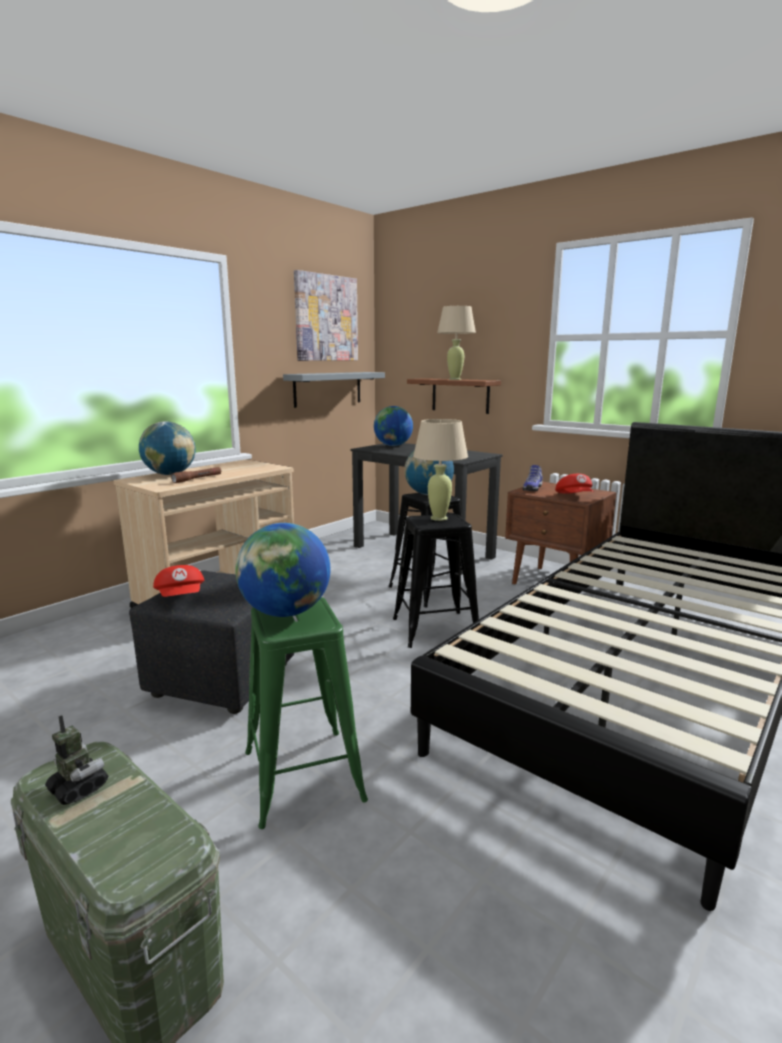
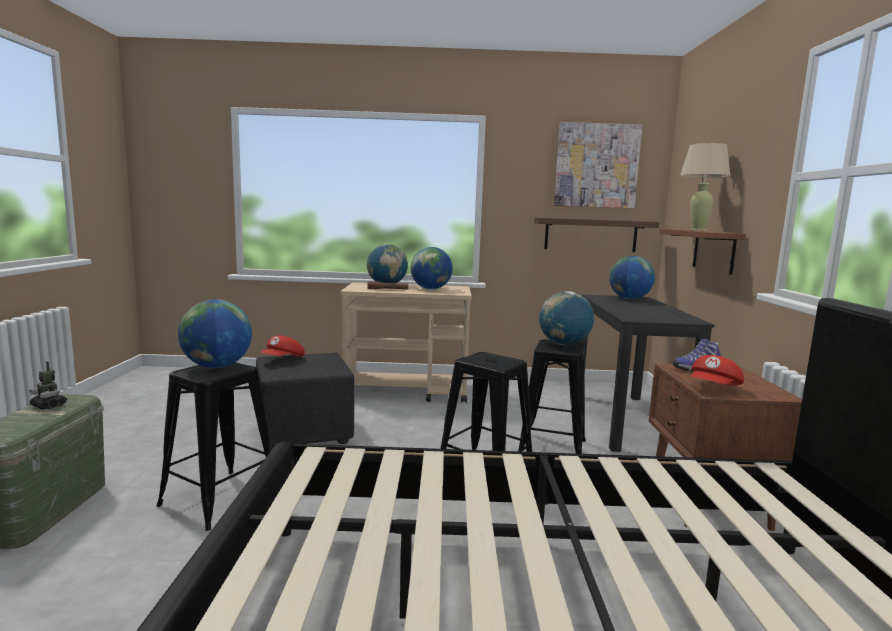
camera: 50 degrees right, 5 degrees down
(78, 788) = (49, 406): toy robot -> toy robot turned 120 degrees clockwise
(232, 469) = (431, 289): none -> globe
(303, 775) = (220, 498): green stool -> black stool
(328, 389) = (590, 235): grey shelf -> brown shelf
(438, 518) = (497, 359): beige table lamp -> none

